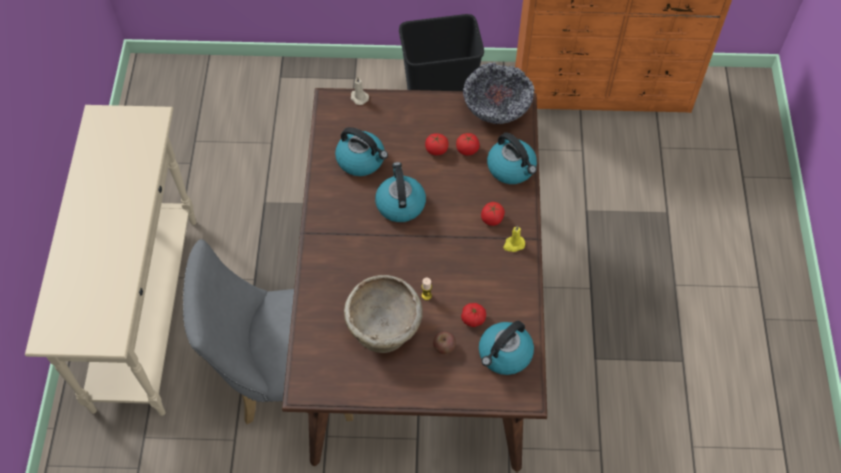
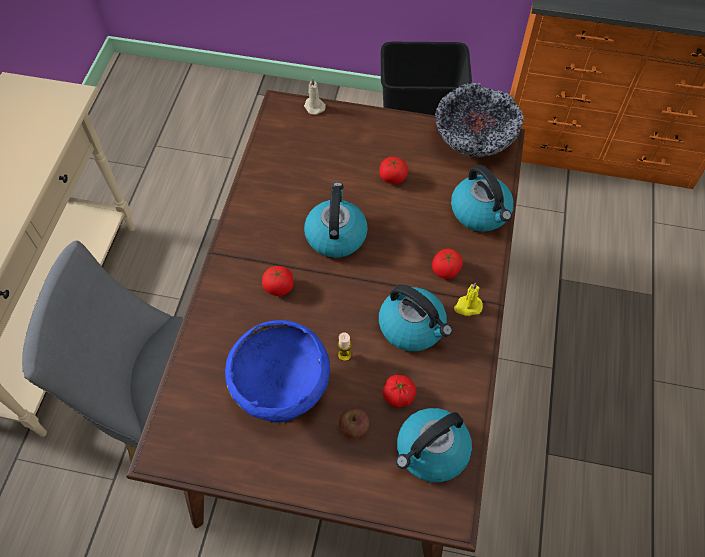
camera: 10 degrees right, 0 degrees up
(361, 160) = (301, 177): kettle -> kettle (413, 326)
(384, 328) = (282, 389): beige bowl -> blue bowl
(467, 150) = (430, 182): tomato -> tomato (279, 287)

